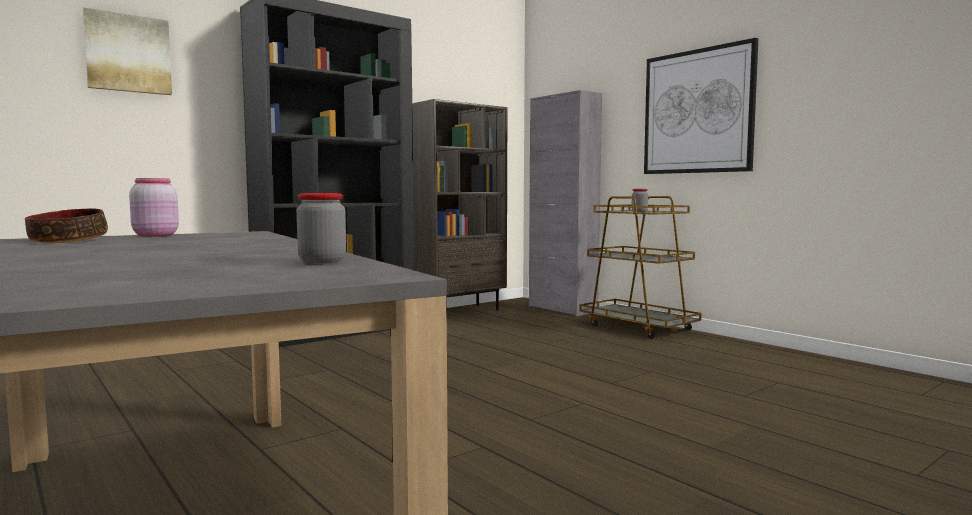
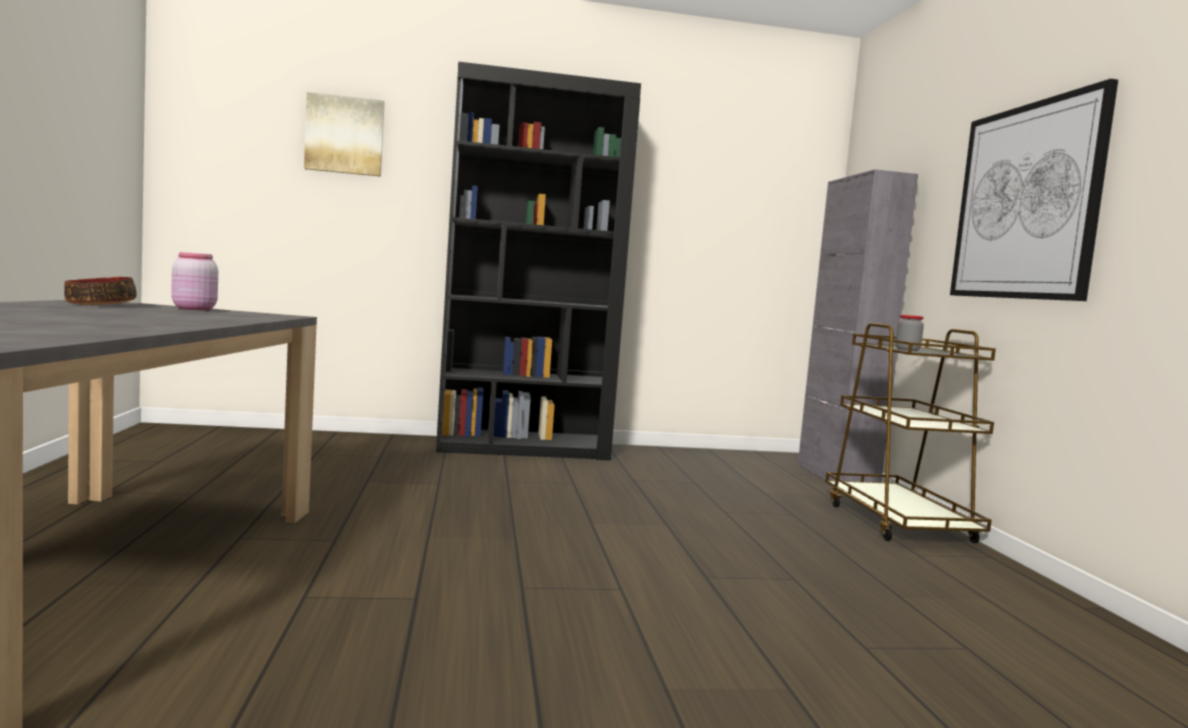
camera: 30 degrees right, 0 degrees up
(322, 261) = (54, 335): jar -> none
(460, 311) = (697, 454): brown bookcase -> none

